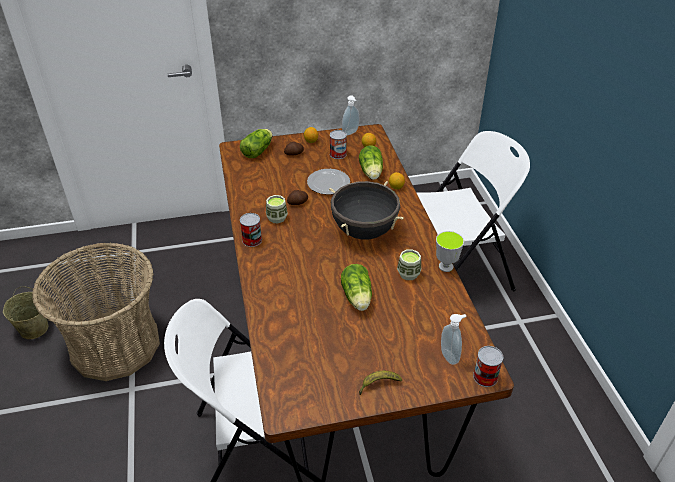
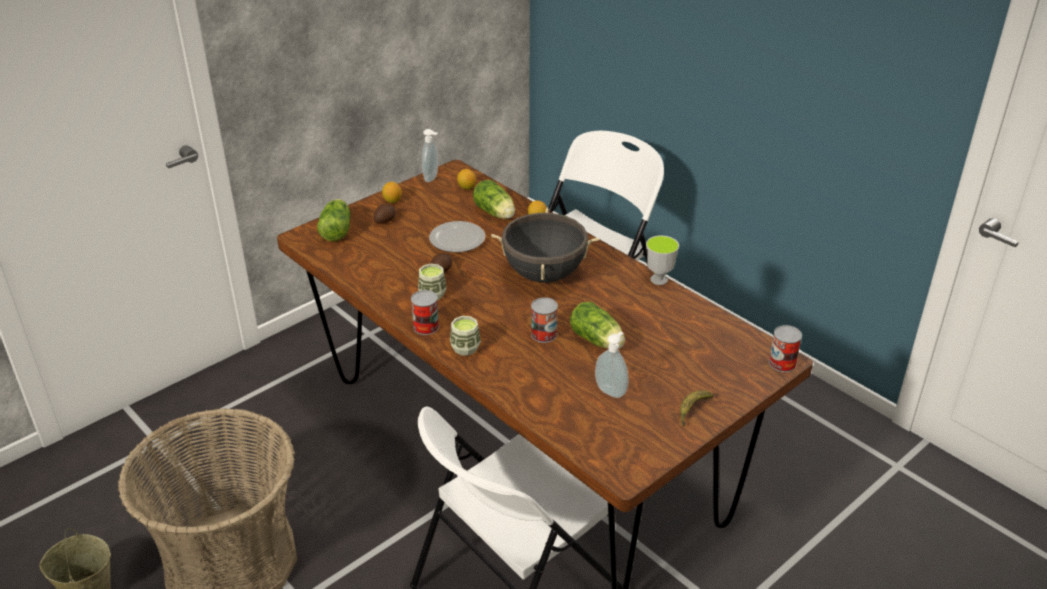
camera: 30 degrees left, 5 degrees down
(338, 154) = (438, 205): can -> can (544, 334)
(408, 274) = (628, 299): cup -> cup (465, 348)
(450, 356) = (735, 358): soap dispenser -> soap dispenser (611, 391)

